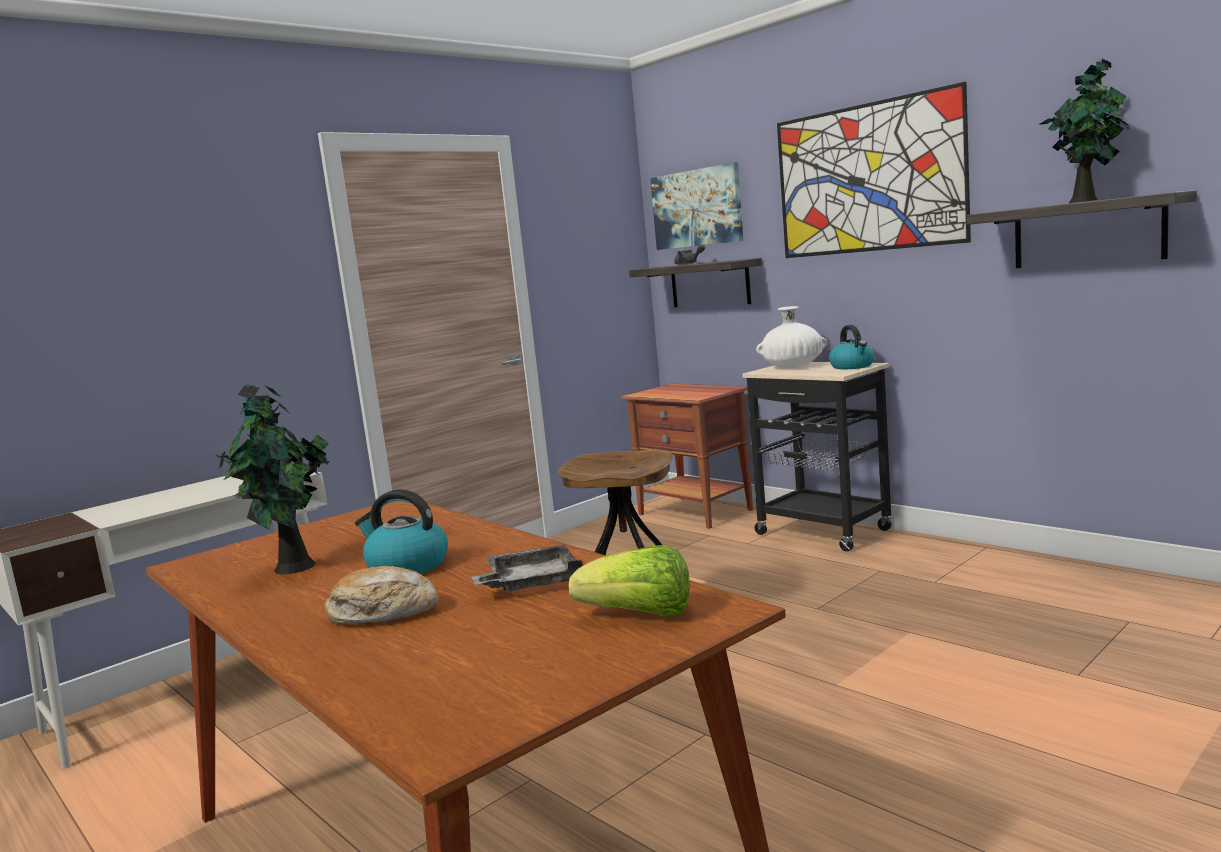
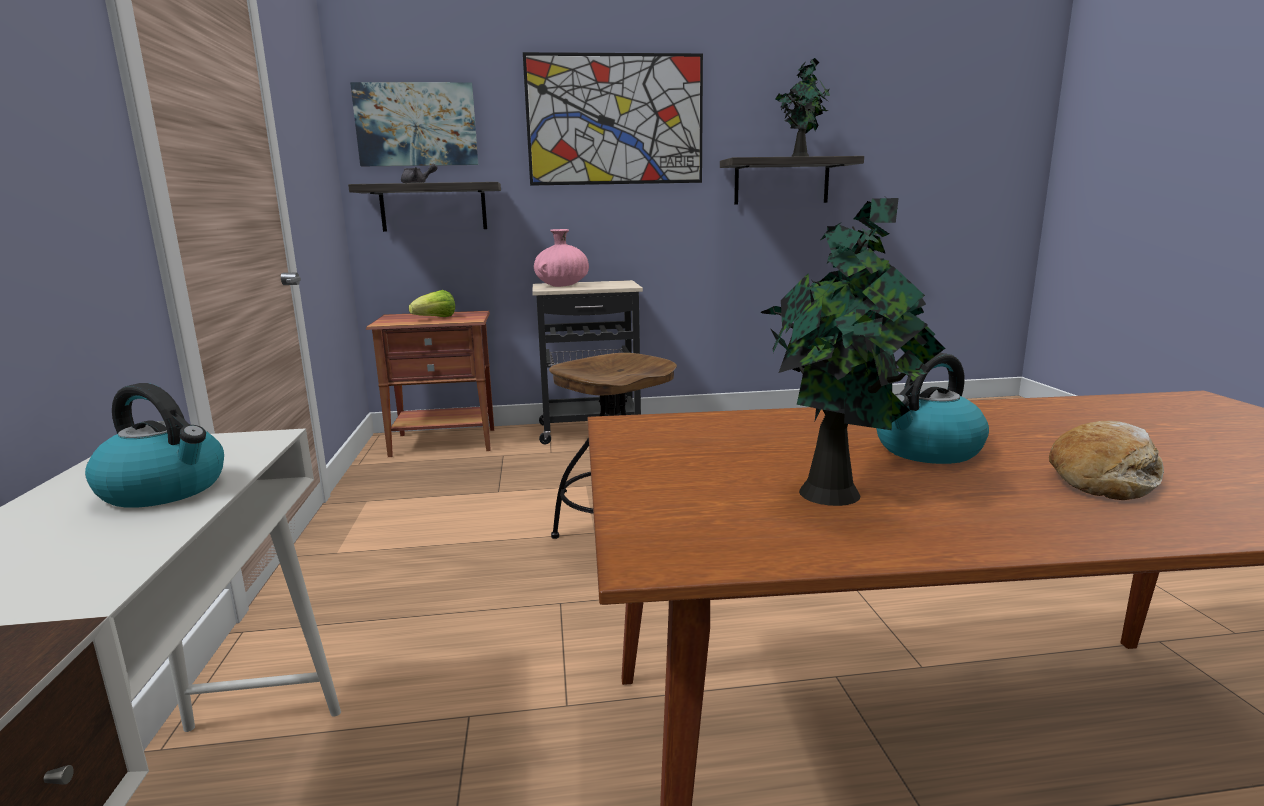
camera: 55 degrees left, 5 degrees up
(530, 583) = (1061, 424): grey tray -> none
(640, 615) = (1196, 414): lettuce -> lettuce (435, 318)
(793, 367) = (562, 285): white vase -> pink vase
(852, 366) = (616, 283): kettle -> kettle (166, 489)

